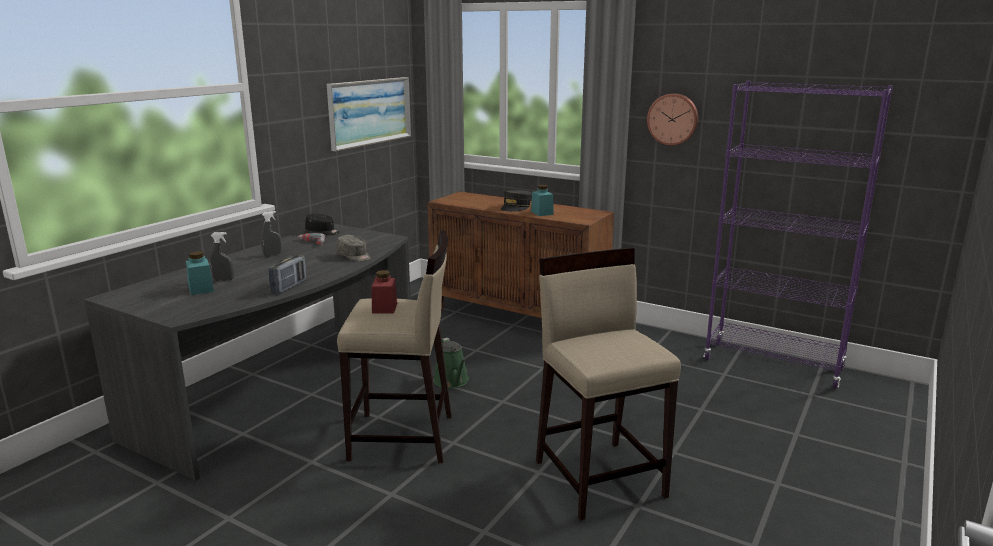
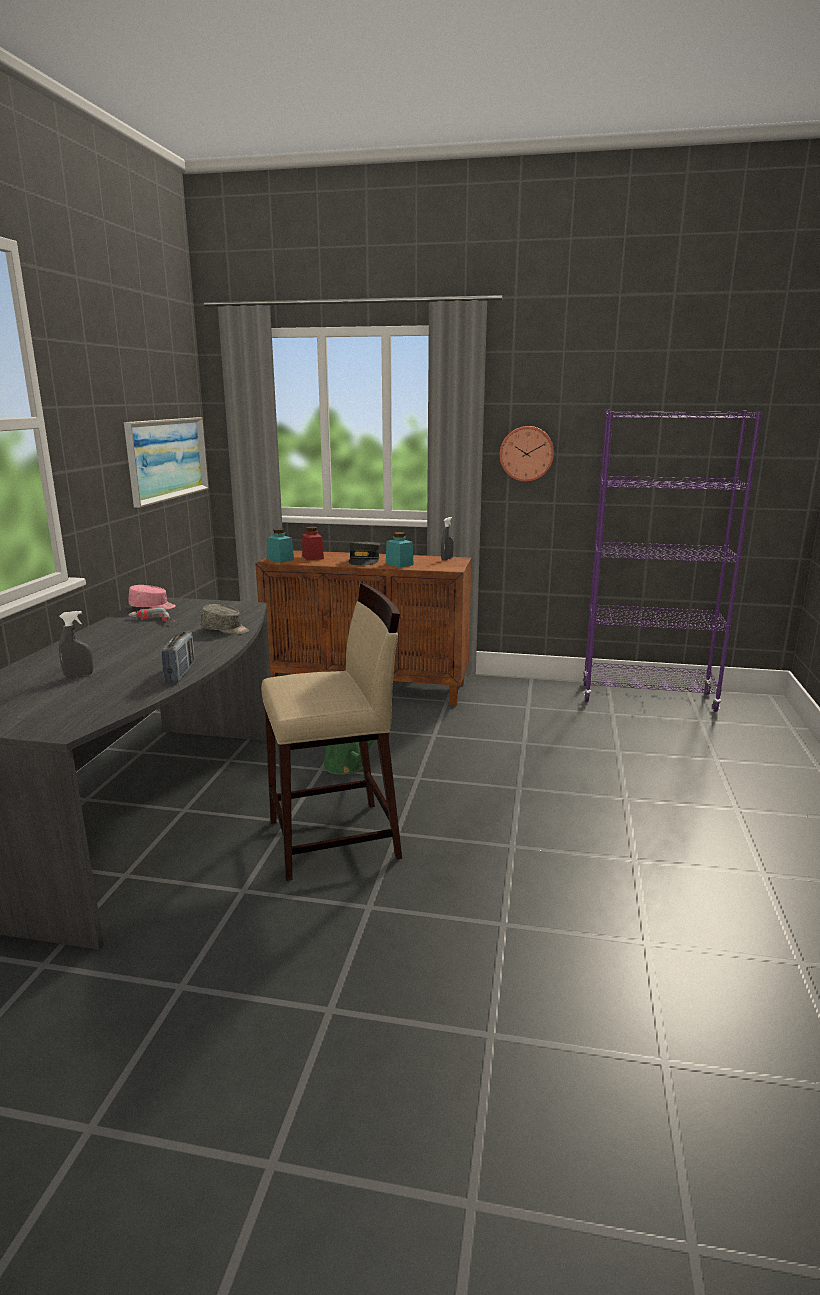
camera: 20 degrees left, 0 degrees up
(201, 289) = (58, 690): turquoise jar -> turquoise jar (280, 559)
(272, 255) = (115, 639): grey spray bottle -> grey spray bottle (447, 559)
(323, 232) = (152, 607): black cap -> pink cap
(384, 308) = (311, 684): red jar -> red jar (313, 557)
(600, 477) = (576, 838): beige stool -> none

